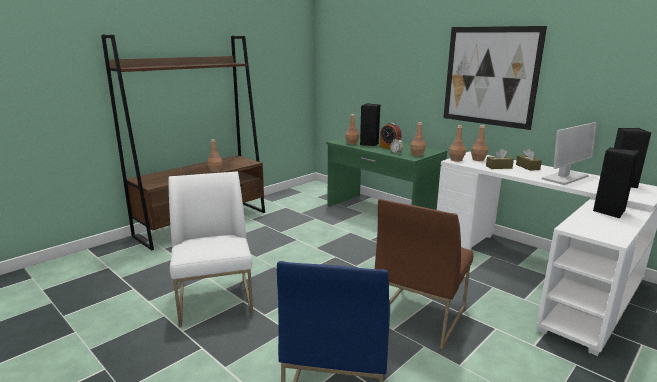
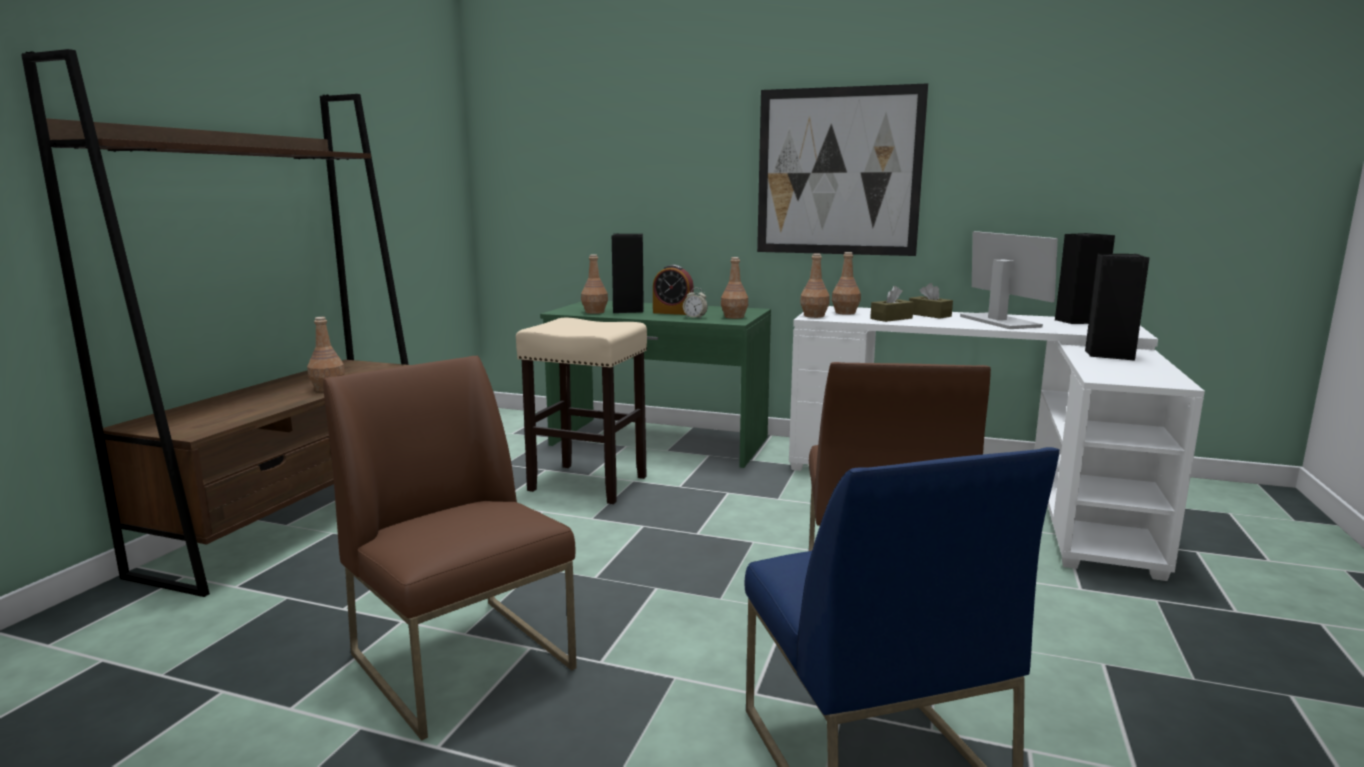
camera: 25 degrees left, 5 degrees down
(216, 300) = (464, 661): white chair -> brown chair
(328, 229) = (586, 483): none -> beige stool
(565, 178) = (1000, 322): monitor -> monitor turned 45 degrees counterclockwise

